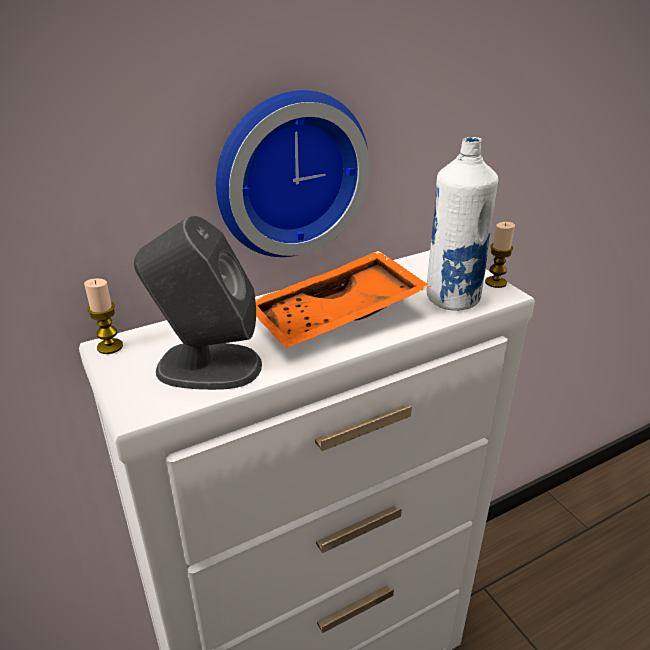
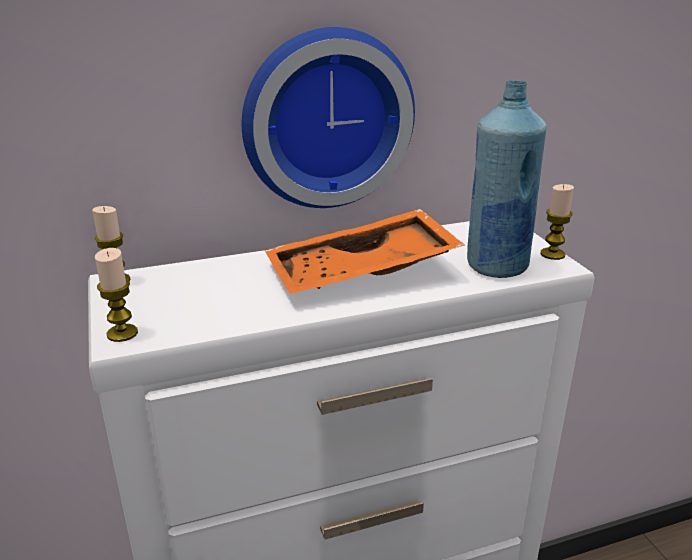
camera: 10 degrees right, 5 degrees down
(136, 403) = (122, 333): none -> candle
(207, 366) = (206, 307): grey speaker -> none
(452, 299) = (496, 266): white bottle -> blue bottle

